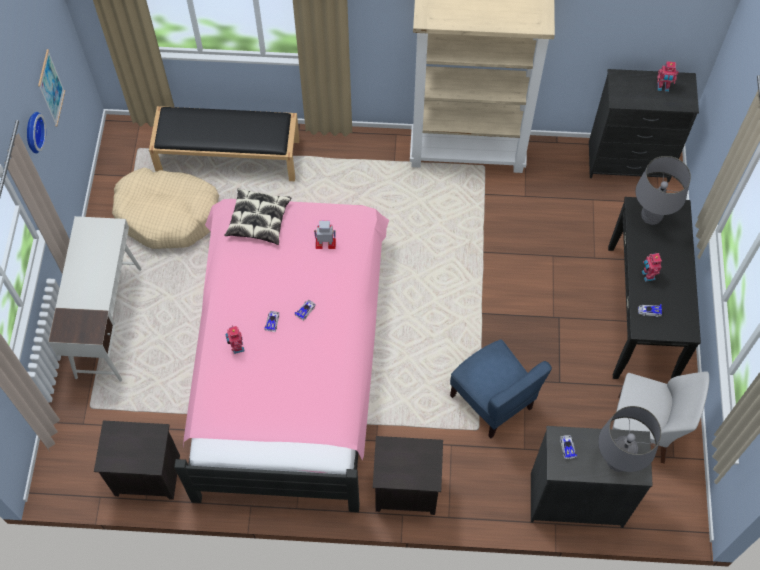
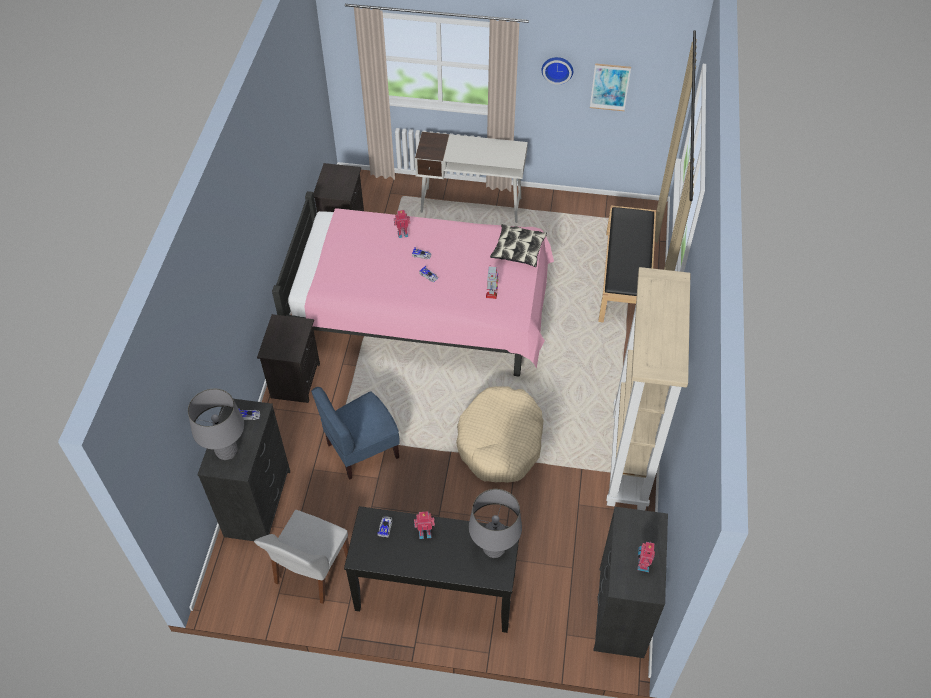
camera: 95 degrees right, 10 degrees down
(168, 214) = (566, 239): beige dog bed -> beige dog bed (500, 442)

